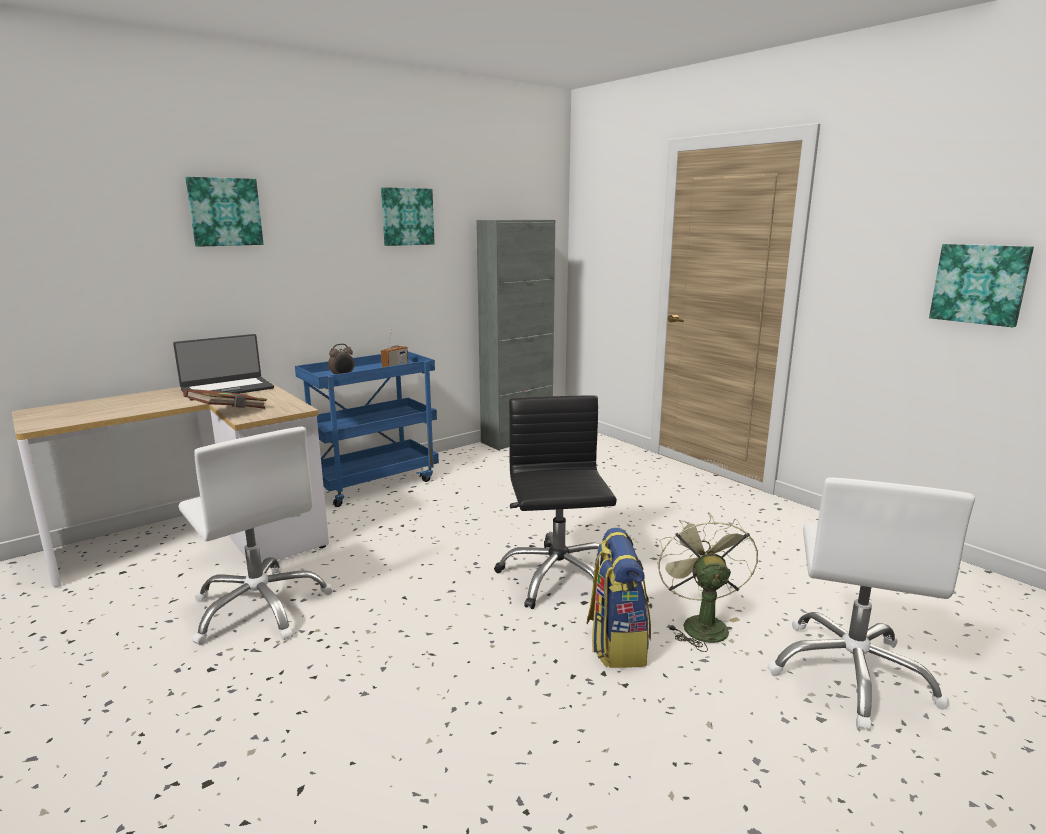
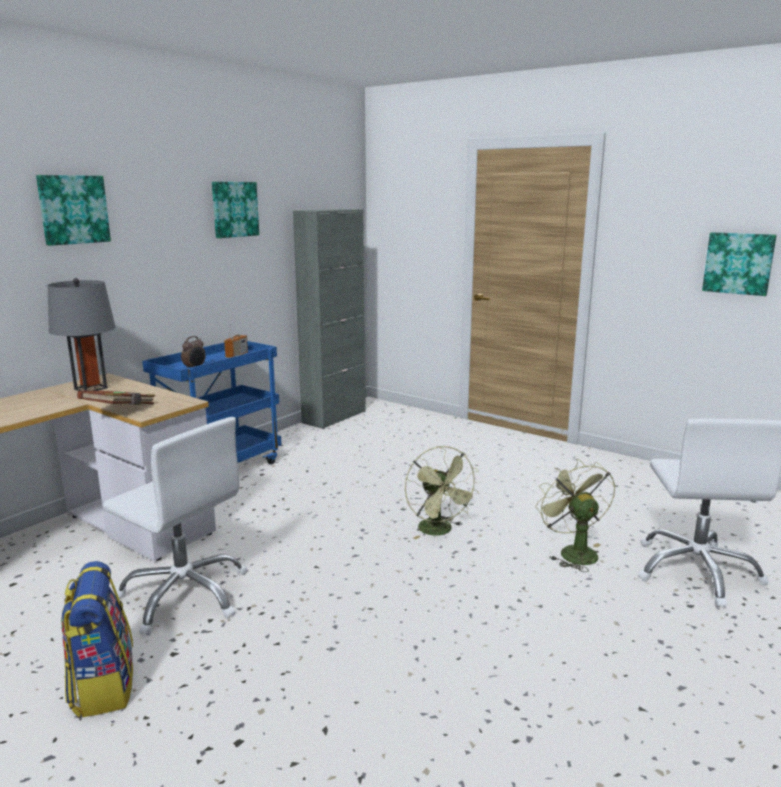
camera: 15 degrees left, 0 degrees up
(227, 389) = (90, 388): laptop -> grey table lamp
(557, 576) = (440, 531): black office chair -> green fan
(616, 643) = (516, 576): backpack -> backpack (103, 686)

